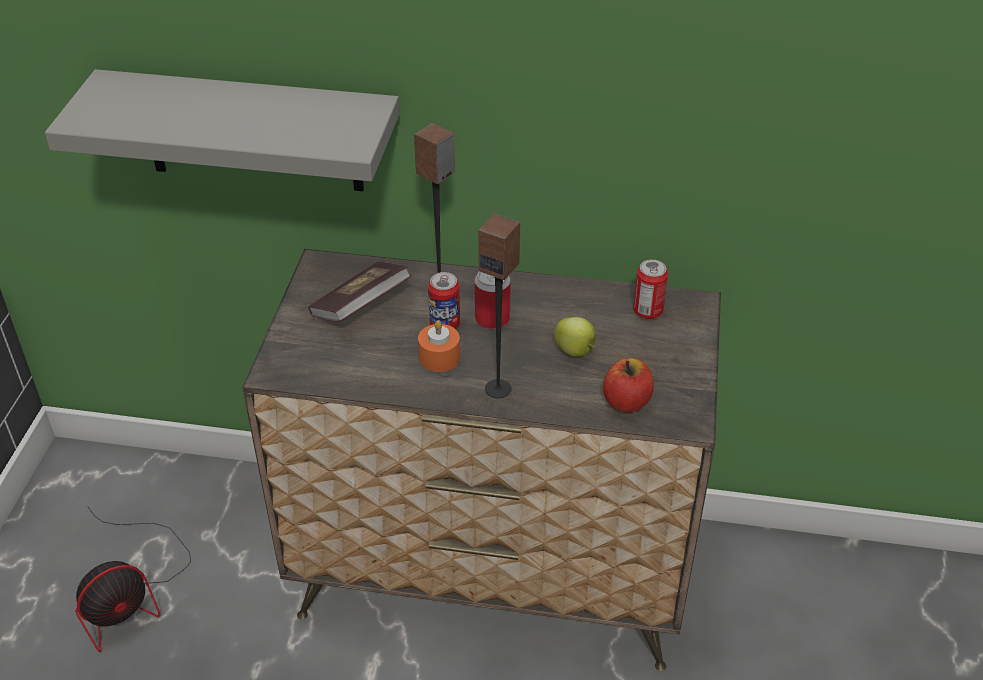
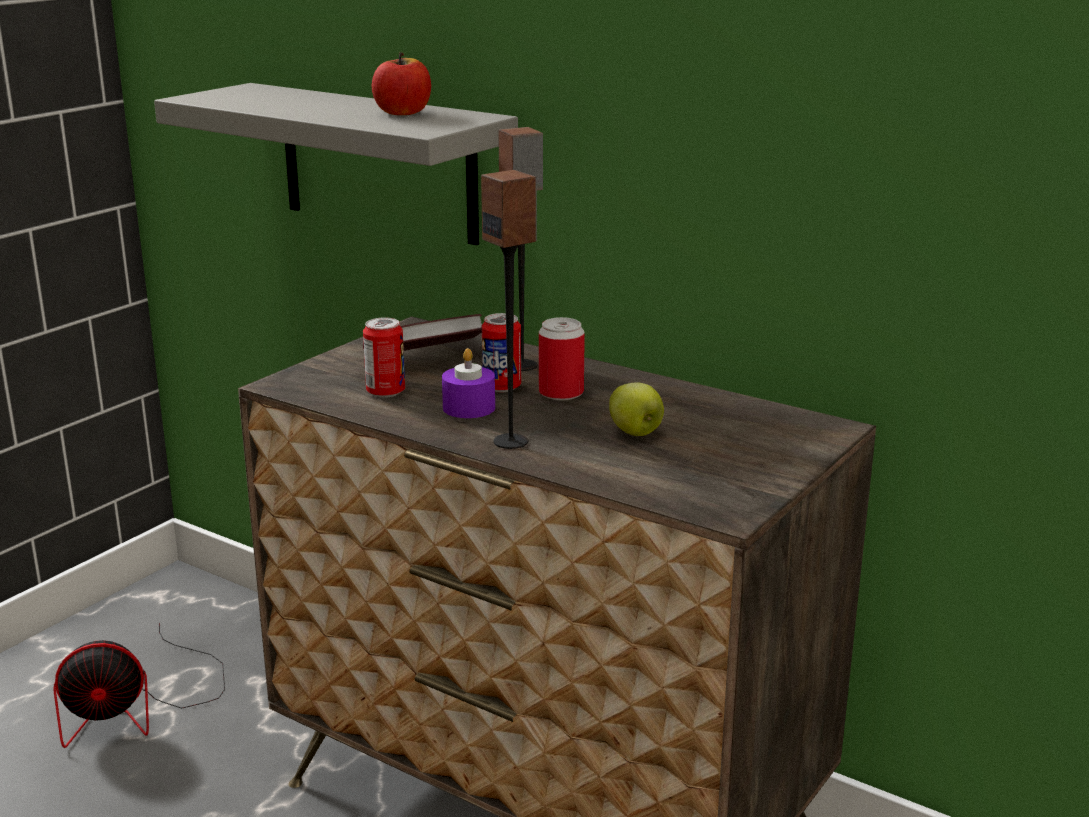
camera: 25 degrees right, 20 degrees down
(439, 357) = (469, 407): orange candle -> purple candle
(626, 402) = (660, 482): apple -> apple (403, 113)
(647, 311) = (760, 422): can -> can (385, 392)

